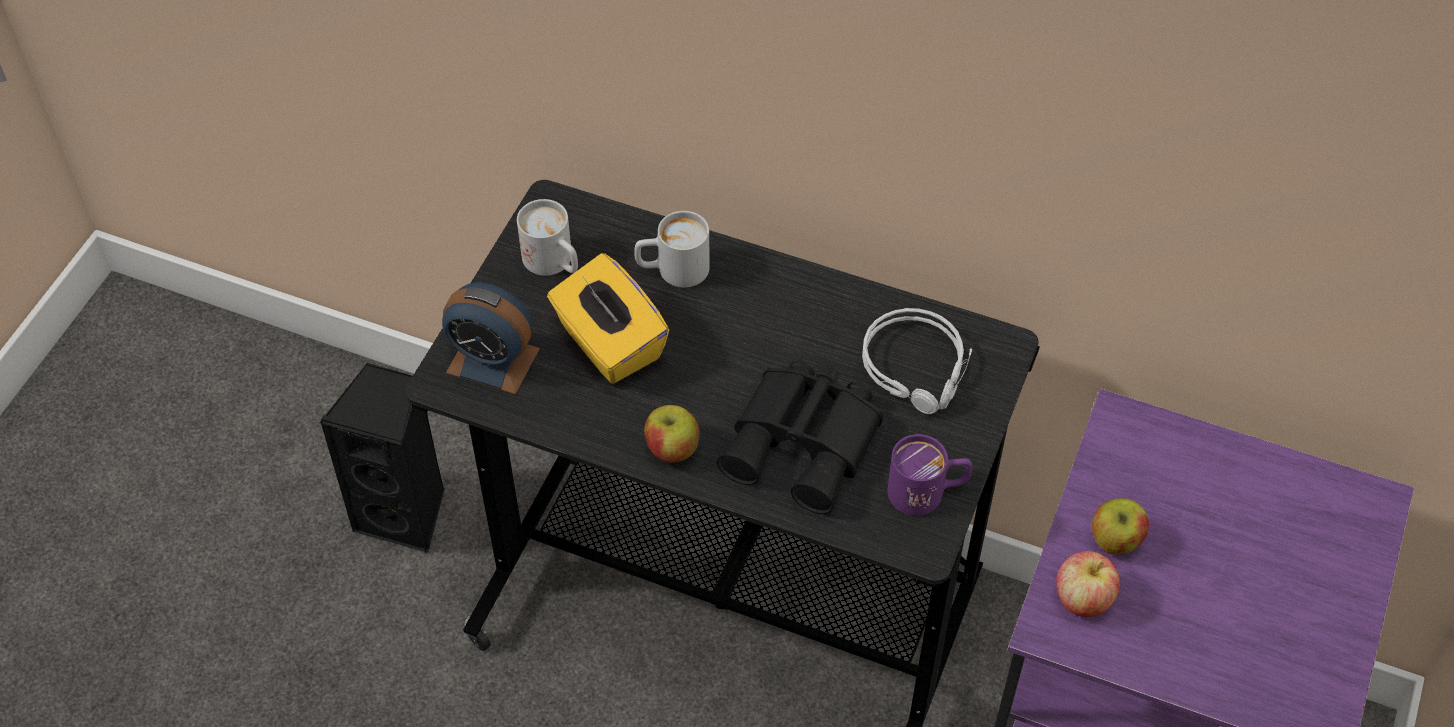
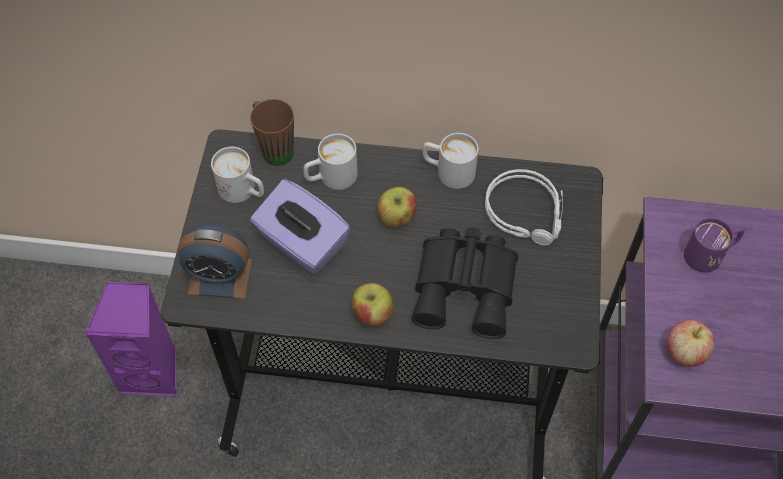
camera: 15 degrees left, 5 degrees up
(405, 513) = (153, 371): black speaker -> purple speaker
(609, 343) = (302, 244): yellow tissue box -> purple tissue box
(610, 217) = (273, 147): none -> brown mug
(829, 294) = (448, 171): none -> white mug
(927, 492) = (564, 303): purple mug -> purple mug (710, 254)
(1115, 540) = (691, 304): apple -> apple (397, 217)

